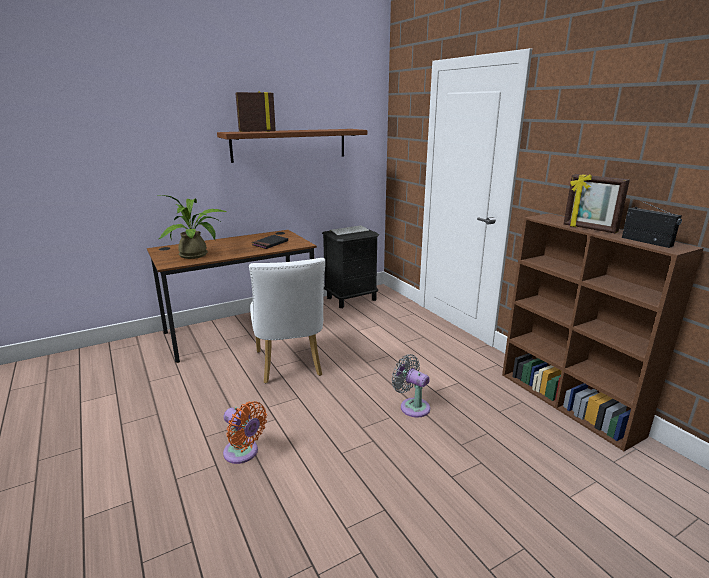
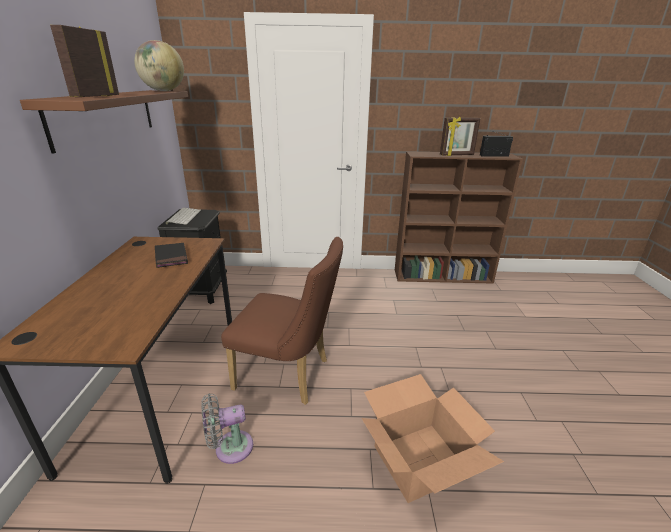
camera: 60 degrees left, 5 degrees up
(197, 255) = (124, 313): potted plant -> none
(243, 453) = (419, 459): orange fan -> cardboard box
(290, 366) = (289, 375): white chair -> brown chair
(346, 129) = (163, 91): none -> globe
(412, 406) = (409, 331): grey fan -> grey fan (229, 448)

